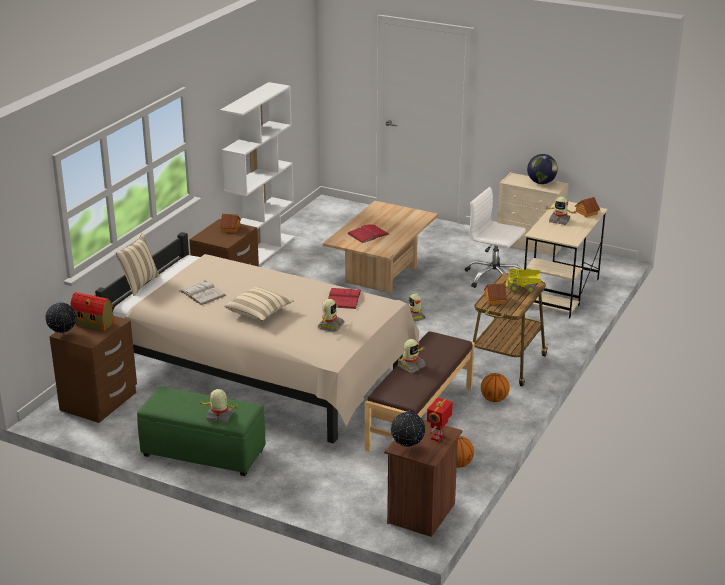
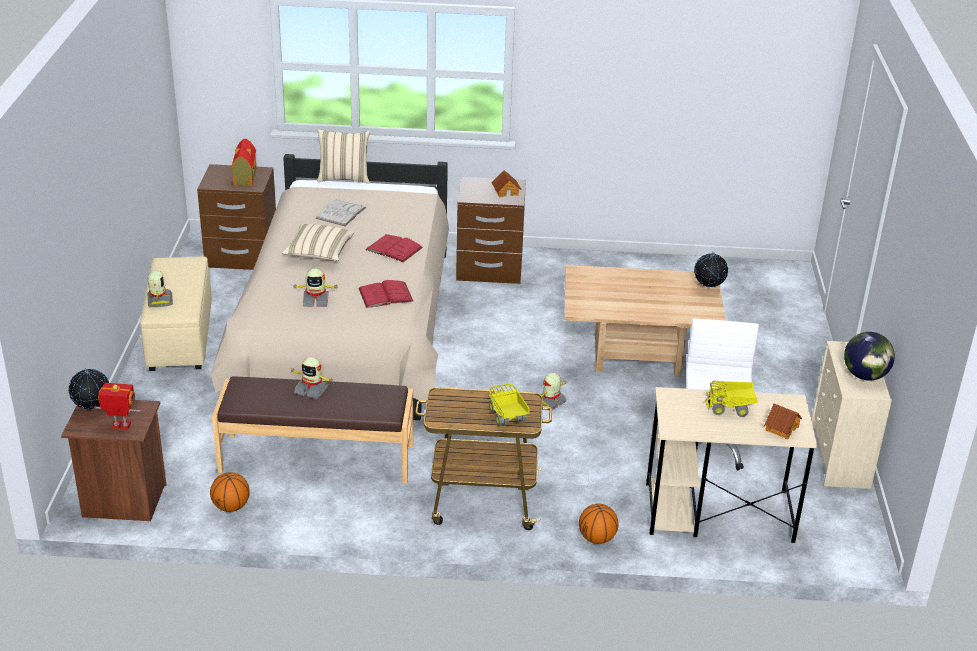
camera: 65 degrees right, 5 degrees up
(63, 334) = (216, 169): globe -> globe (708, 288)
(202, 452) = (180, 336): green ottoman -> beige ottoman
(262, 251) = (619, 261): white bookcase -> none
(368, 234) = (616, 288): red book -> red book (394, 248)
(494, 299) = (458, 399): toy house -> none
(494, 399) = (389, 506): basketball -> basketball (597, 538)
(559, 220) = (731, 408): toy robot -> toy truck

